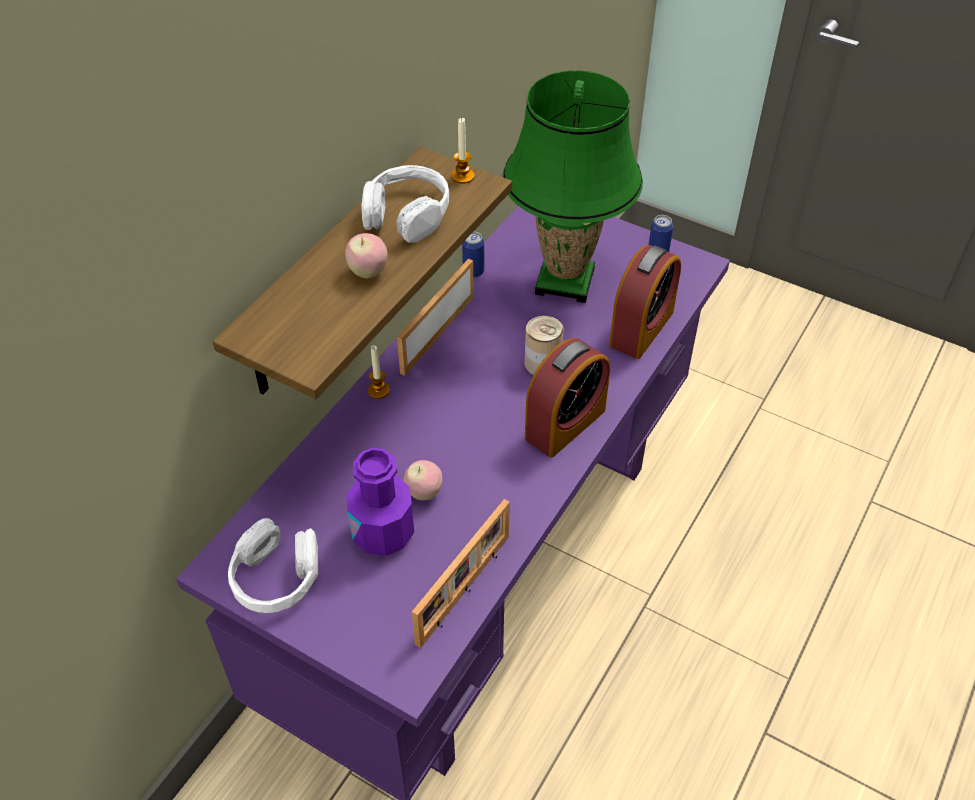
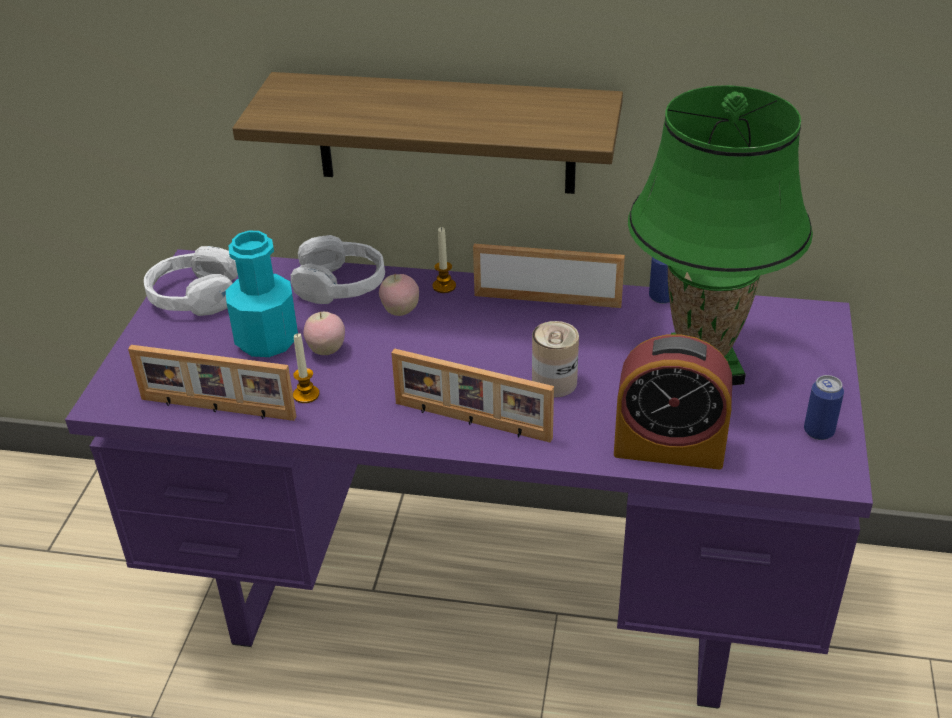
camera: 70 degrees right, 10 degrees down
(368, 272) = (402, 112): apple -> apple (400, 311)
(383, 533) = (267, 340): purple bottle -> turquoise bottle
(407, 215) = (503, 110): white headphones -> white headphones (341, 285)
(462, 176) = (591, 123): candle -> candle (306, 394)
(565, 424) = (471, 422): alarm clock -> picture frame

